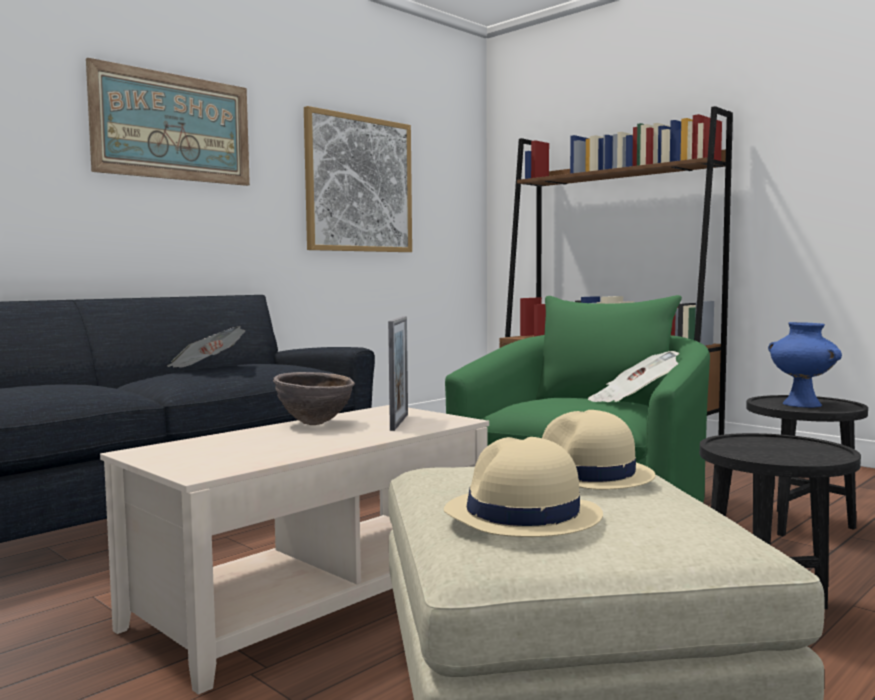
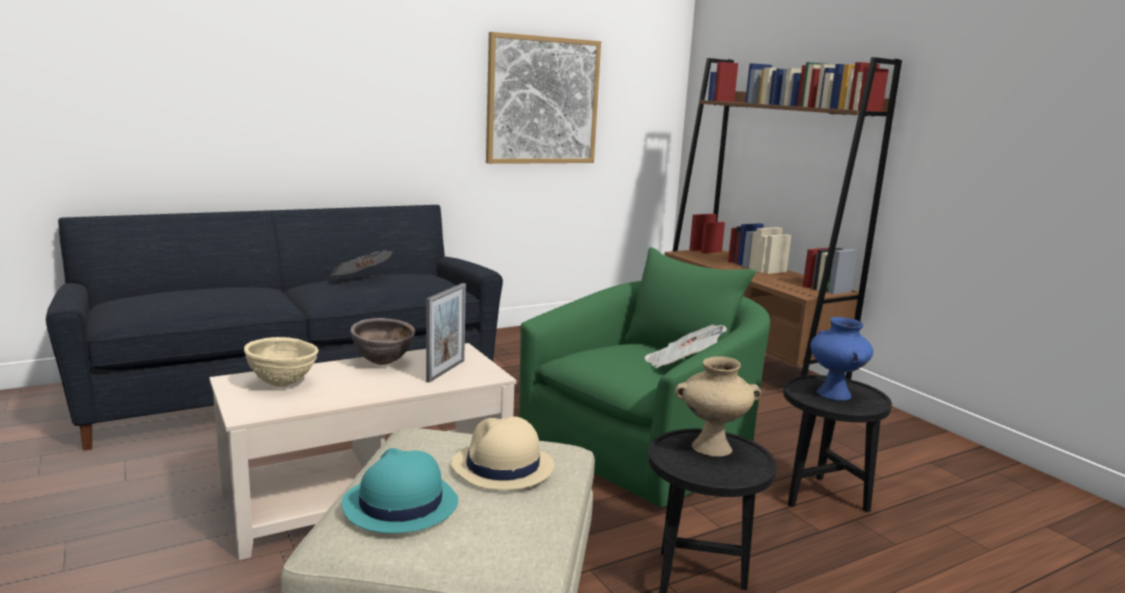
camera: 15 degrees right, 10 degrees up
(173, 127) = (362, 60): picture -> none
(213, 448) = (283, 384): none -> beige bowl
(521, 515) = (399, 504): beige hat -> turquoise hat
(764, 445) = (711, 448): none -> beige vase

